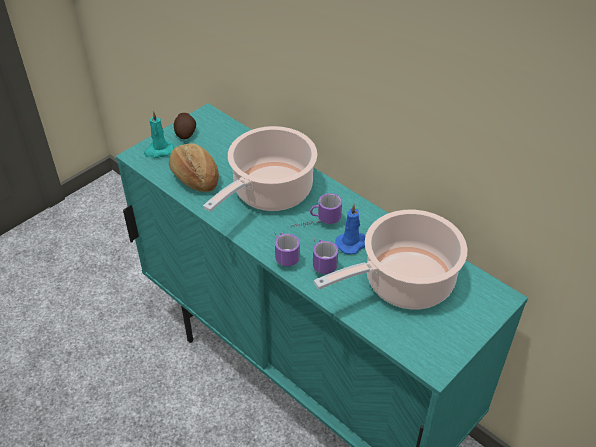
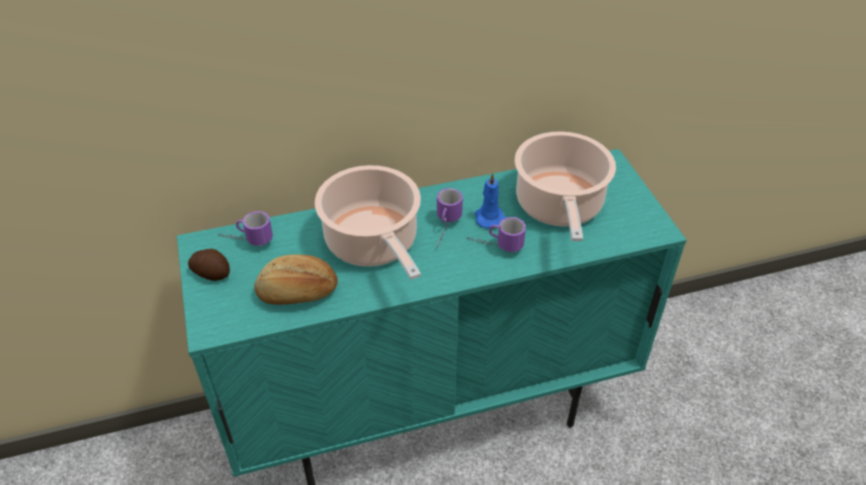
camera: 60 degrees left, 0 degrees up
(158, 151) = (221, 308): turquoise candle -> none
(283, 252) = (466, 268): mug -> mug (246, 240)

